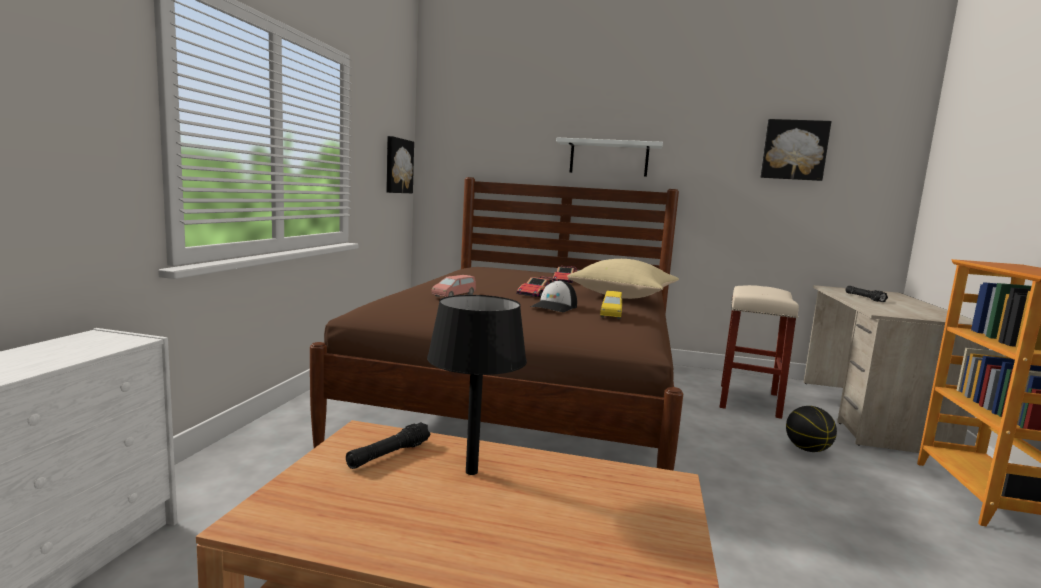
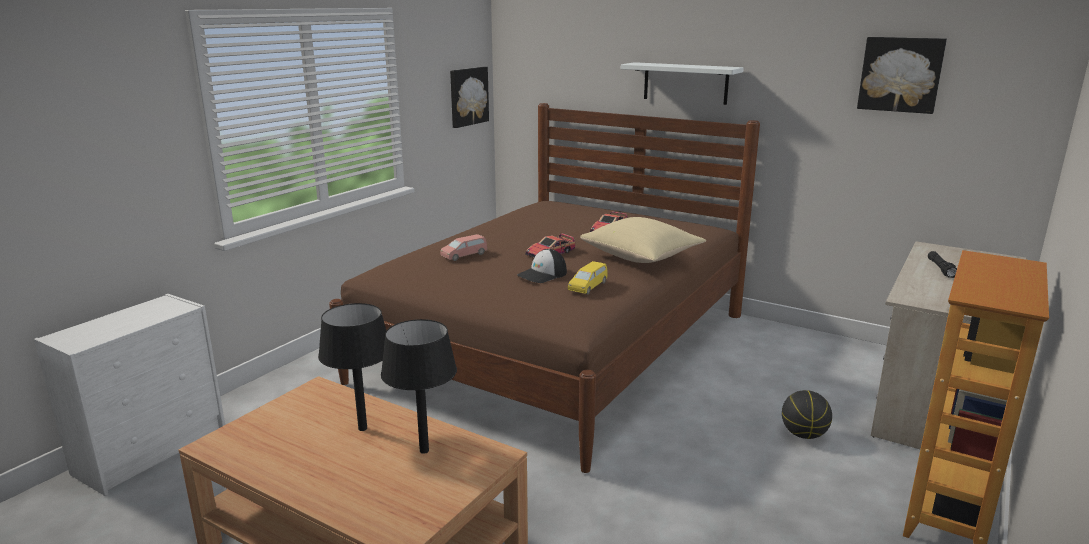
camera: 20 degrees right, 10 degrees up
(389, 455) = (320, 408): black flashlight -> none
(580, 488) = (424, 451): none -> black table lamp
(748, 400) = (801, 371): beige stool -> none

